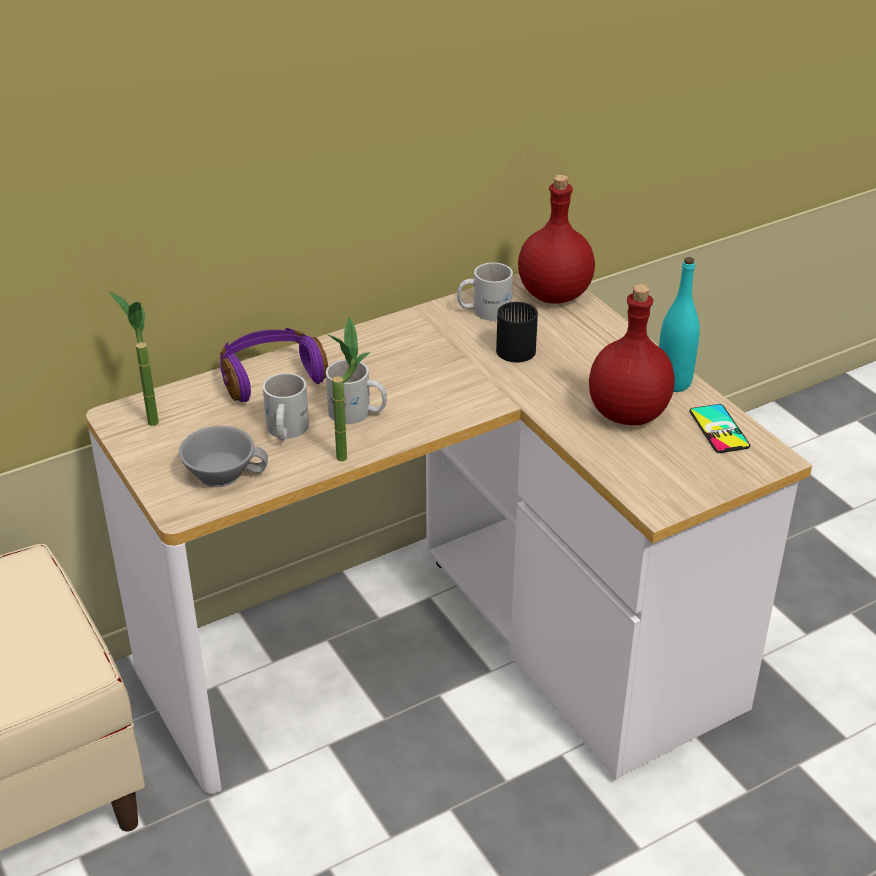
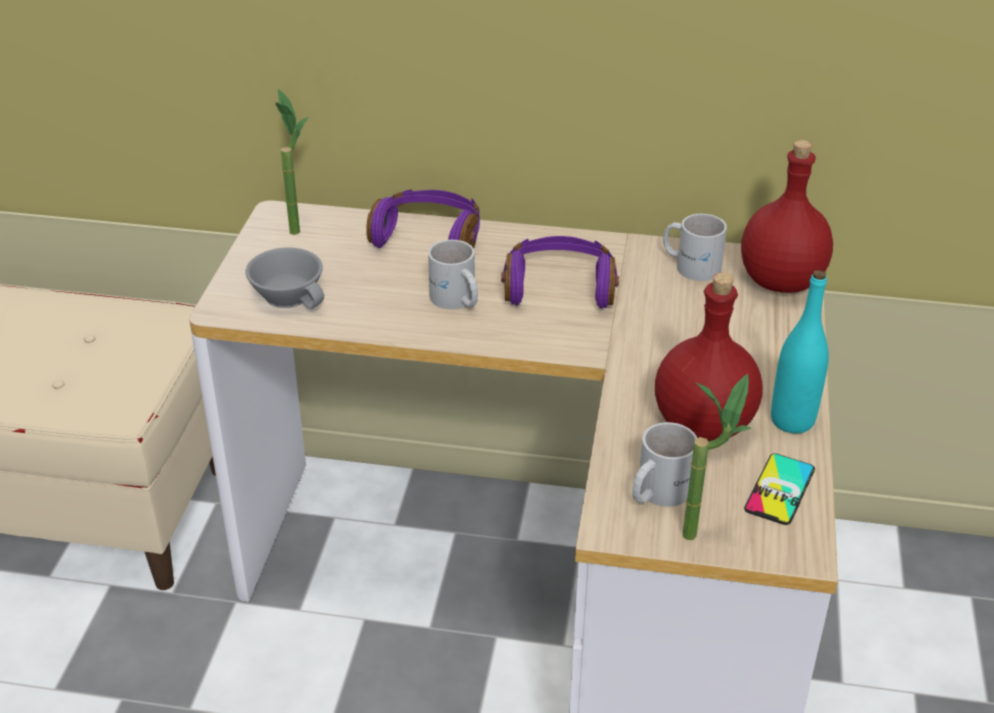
camera: 40 degrees right, 0 degrees up
(284, 430) = (380, 286): white mug -> white mug (656, 492)
(348, 451) = (406, 329): potted plant -> potted plant (702, 531)
(417, 368) = (559, 287): none -> purple headphones
(519, 347) = (679, 313): black mug -> none

